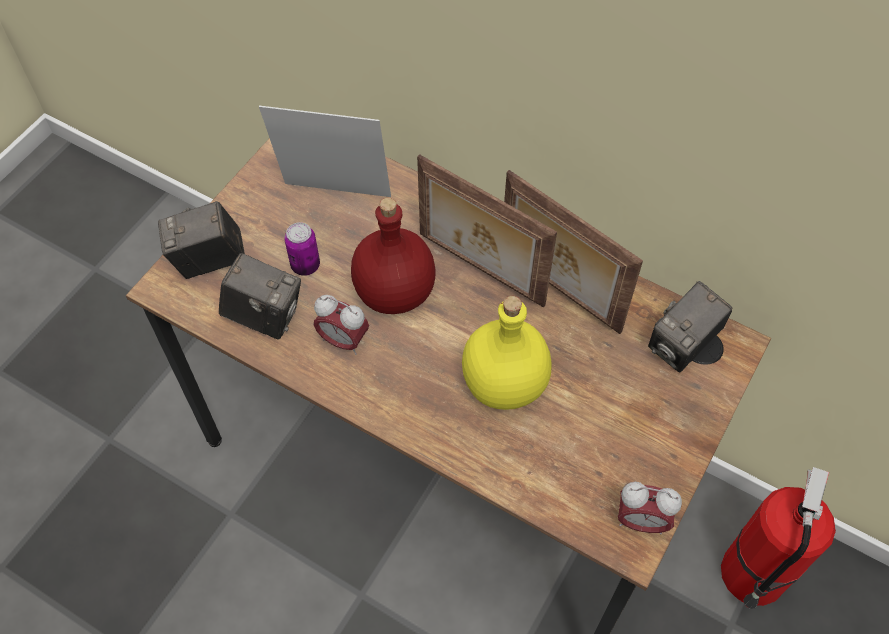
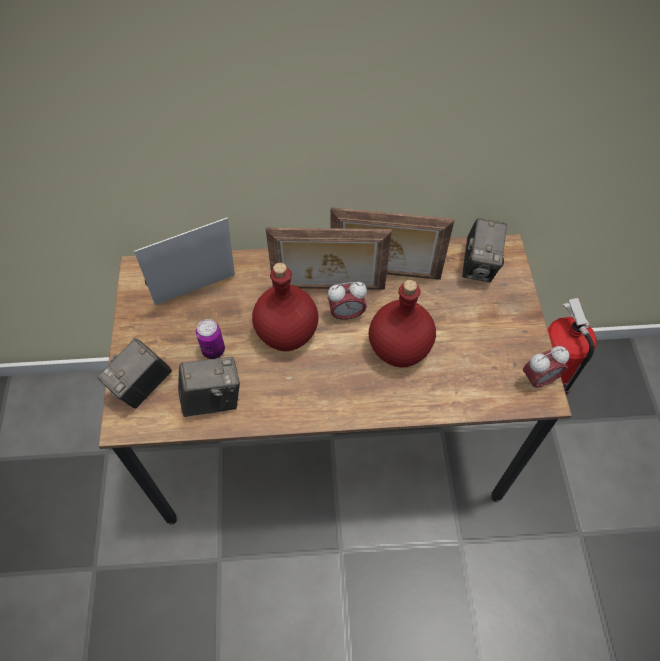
camera: 35 degrees left, 0 degrees up
(343, 341) = (279, 383): alarm clock -> alarm clock (346, 314)
(502, 383) = (398, 349): yellow bottle -> red bottle

